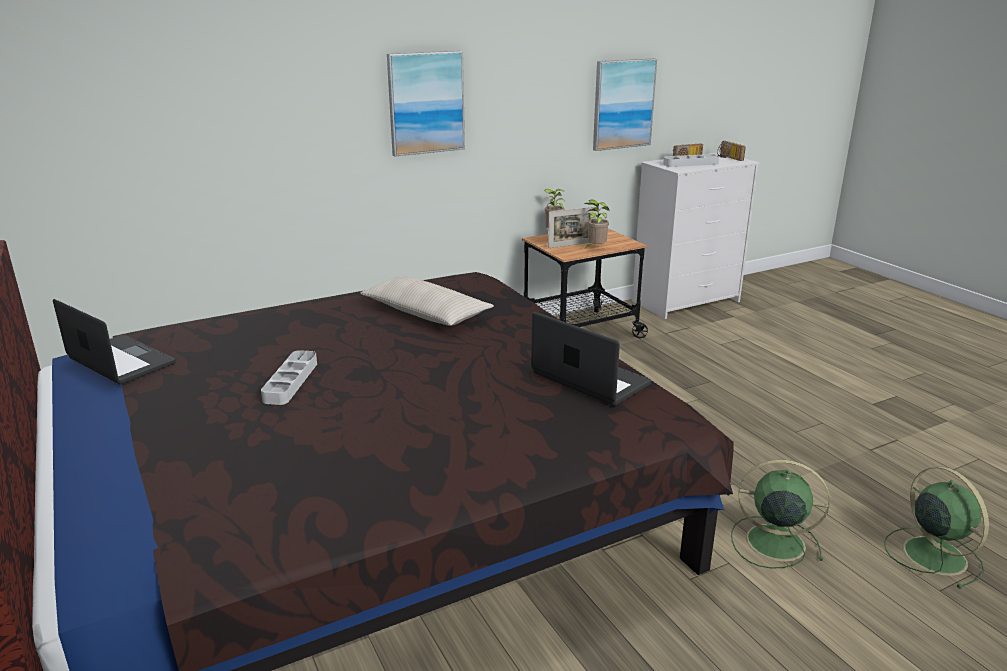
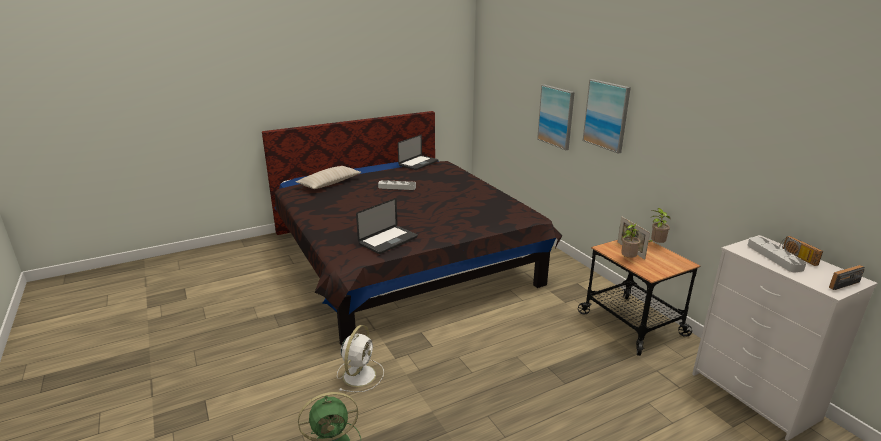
camera: 90 degrees right, 0 degrees up
(426, 313) = (470, 206): beige pillow -> beige pillow (329, 183)
(623, 104) = (754, 172): picture -> picture (556, 116)
(772, 542) = (360, 374): green fan -> white fan

